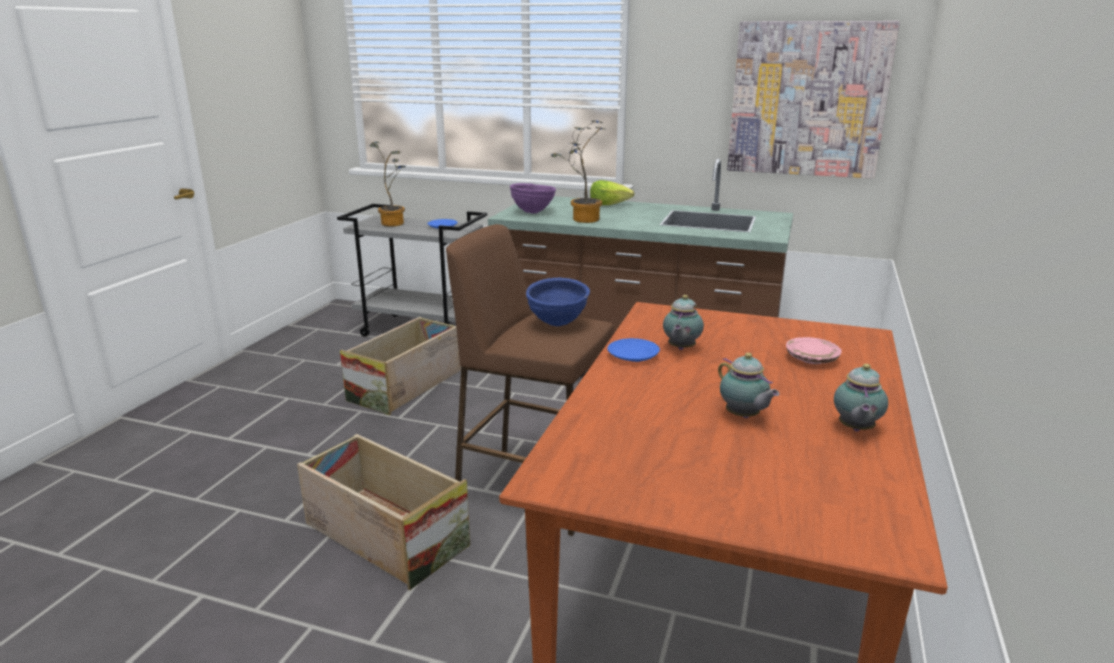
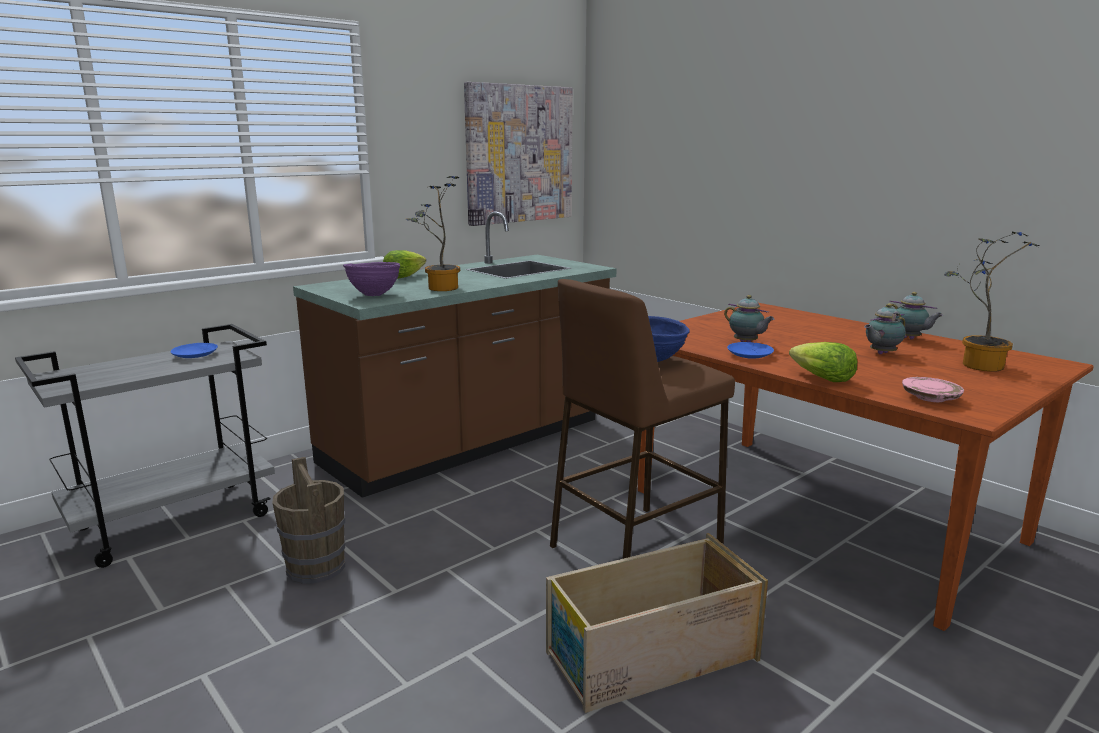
camera: 60 degrees left, 5 degrees down
(394, 223) = (106, 371): potted plant -> potted plant (976, 364)
(407, 385) = (316, 567): crate -> brown bucket
(590, 395) = (821, 378): none -> lettuce
(743, 417) = (880, 353): teapot -> teapot turned 150 degrees clockwise
(812, 359) = (793, 323): pink plate -> pink plate (930, 398)

